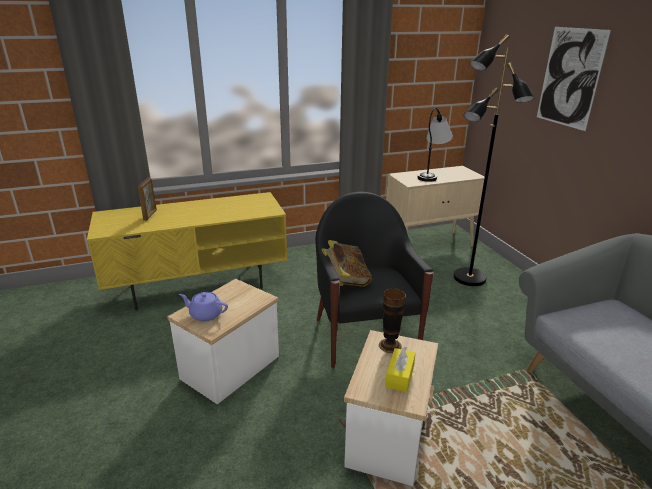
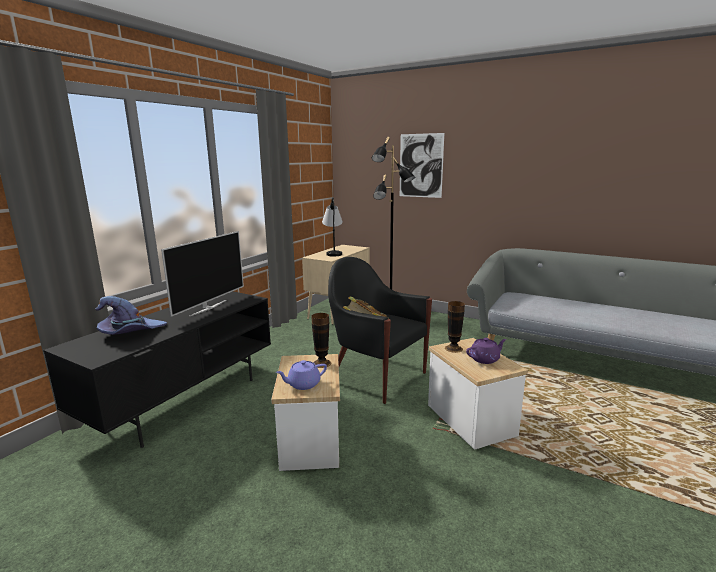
camera: 40 degrees left, 10 degrees down
(150, 215) = (131, 332): picture frame -> purple hat
(199, 284) = (183, 400): yellow tv stand -> black tv stand
(228, 209) = (208, 307): none -> television
(250, 301) = (321, 363): none -> vase
(400, 376) = (485, 359): yellow tissue box -> purple teapot

